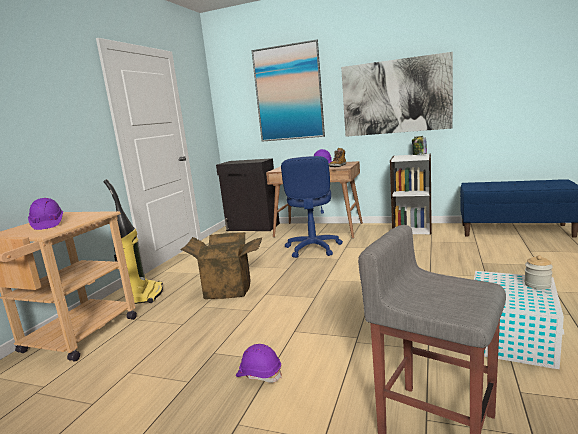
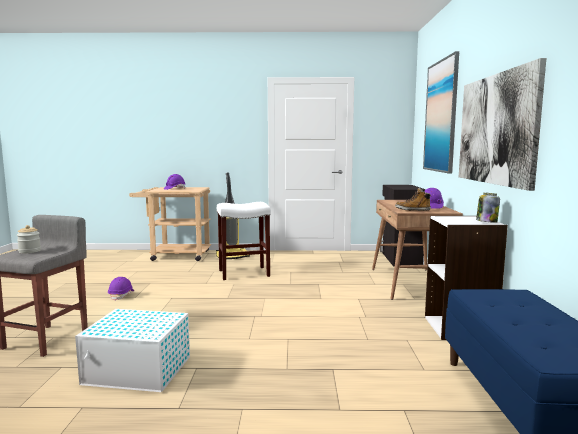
camera: 70 degrees right, 5 degrees down
(229, 288) = (244, 273): cardboard box -> white stool
(313, 248) = (347, 286): blue office chair -> none
(537, 285) = (141, 333): jar -> jar (29, 251)

